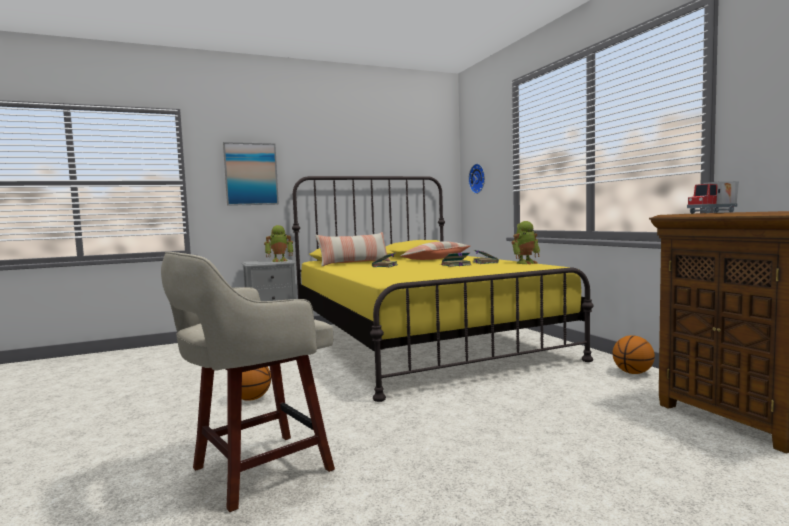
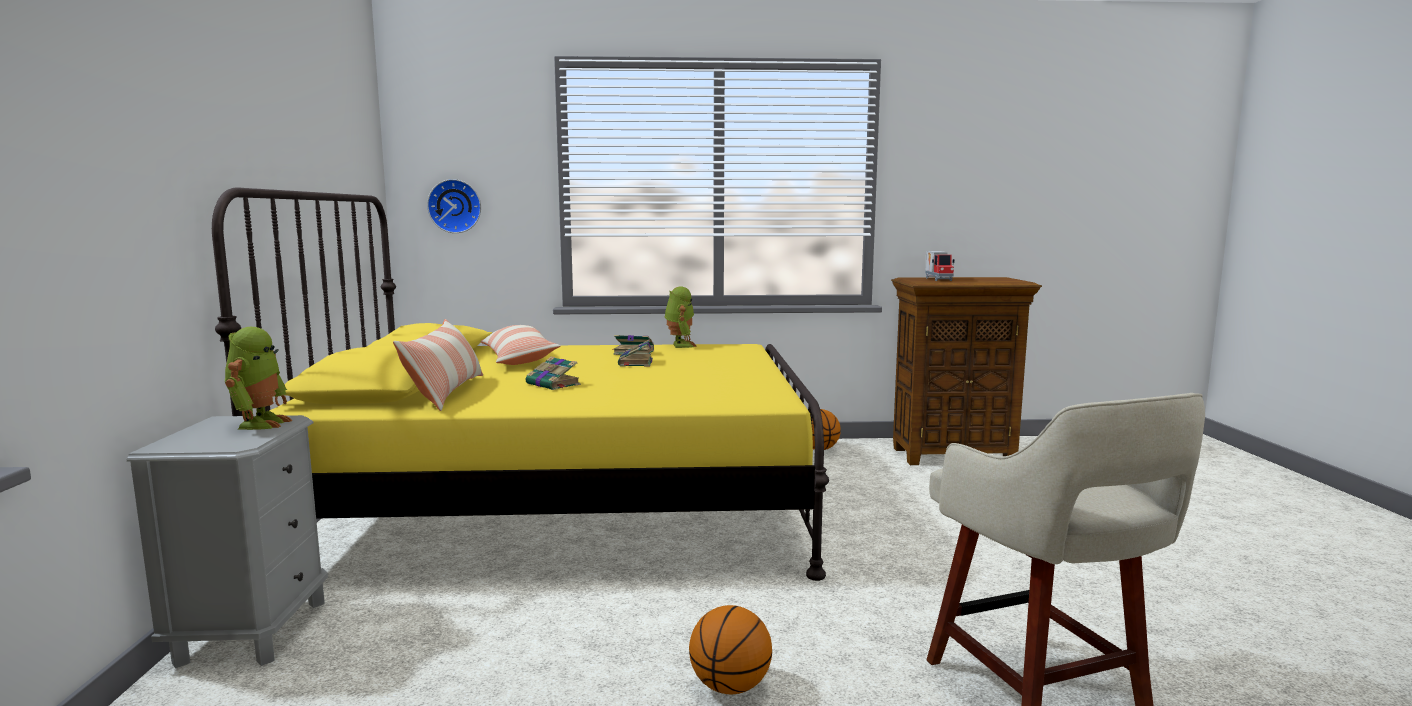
camera: 70 degrees left, 5 degrees up
(251, 174) = (112, 173): picture -> none

